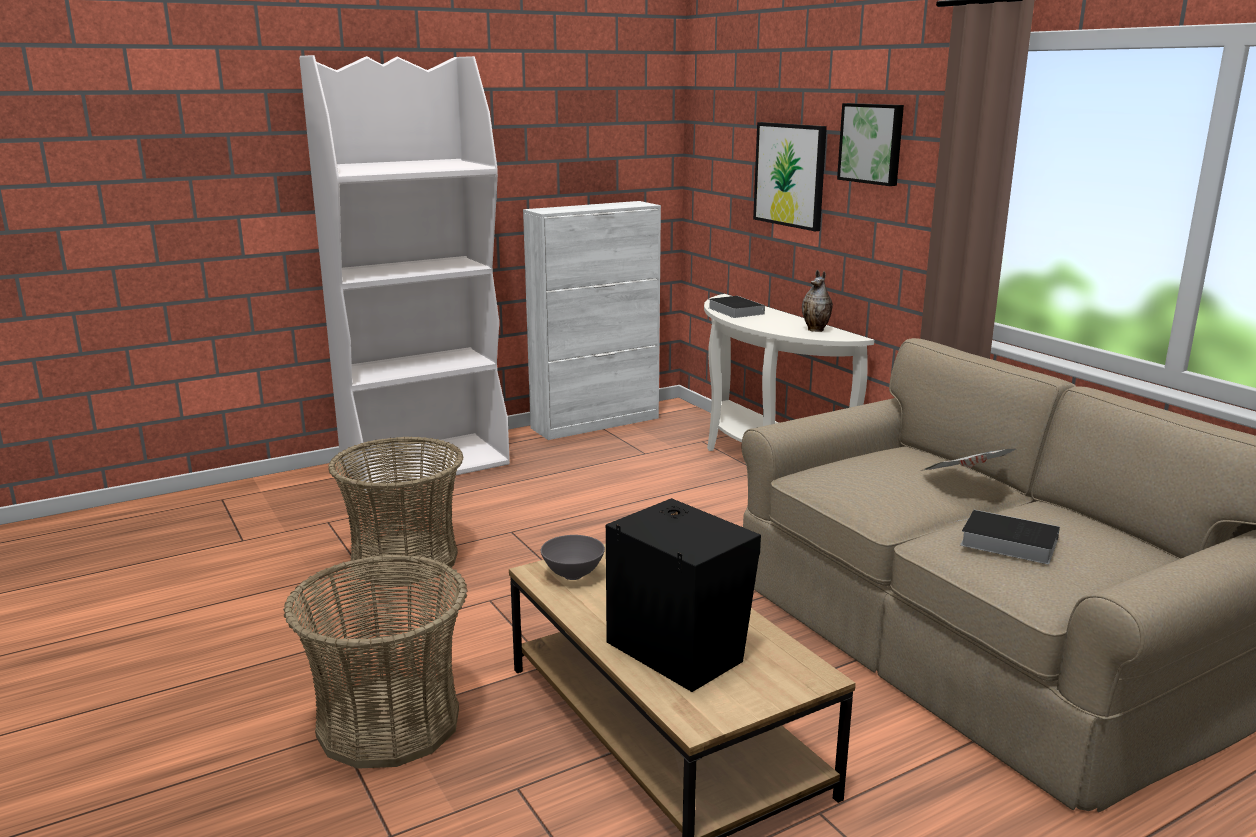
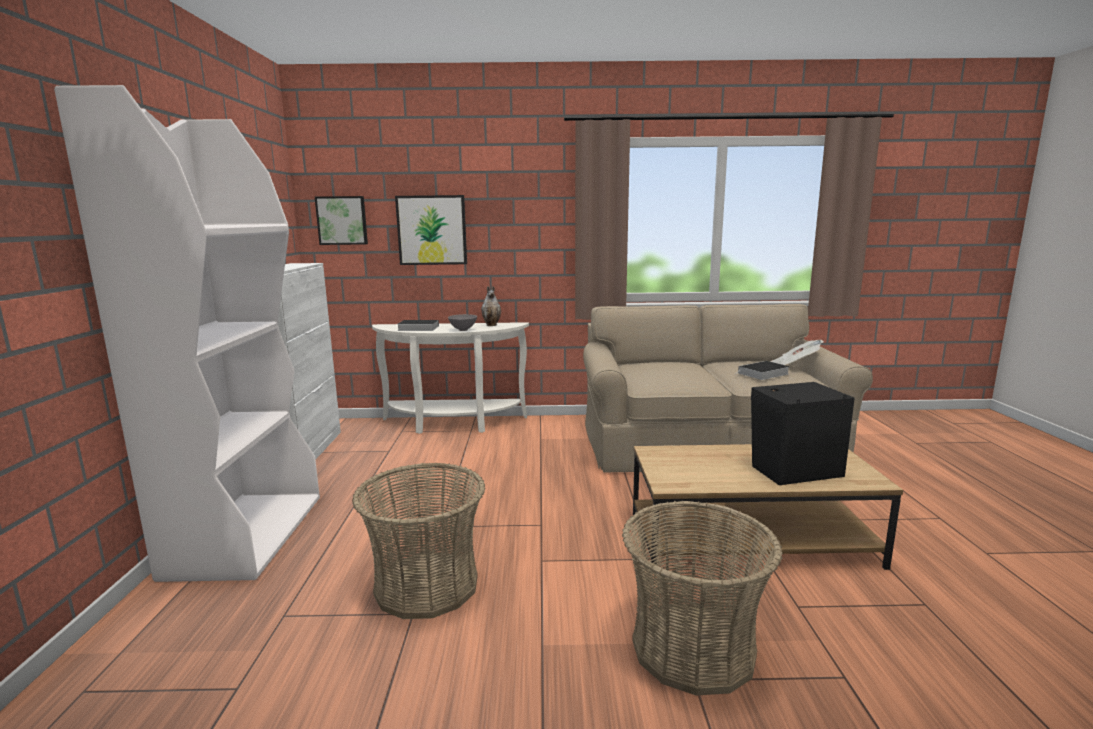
camera: 60 degrees left, 5 degrees down
(572, 575) = (680, 476): grey bowl -> grey bowl (462, 330)
(872, 143) = (507, 203): picture -> picture (342, 220)
(964, 481) = (689, 364): newspaper -> newspaper (794, 365)

